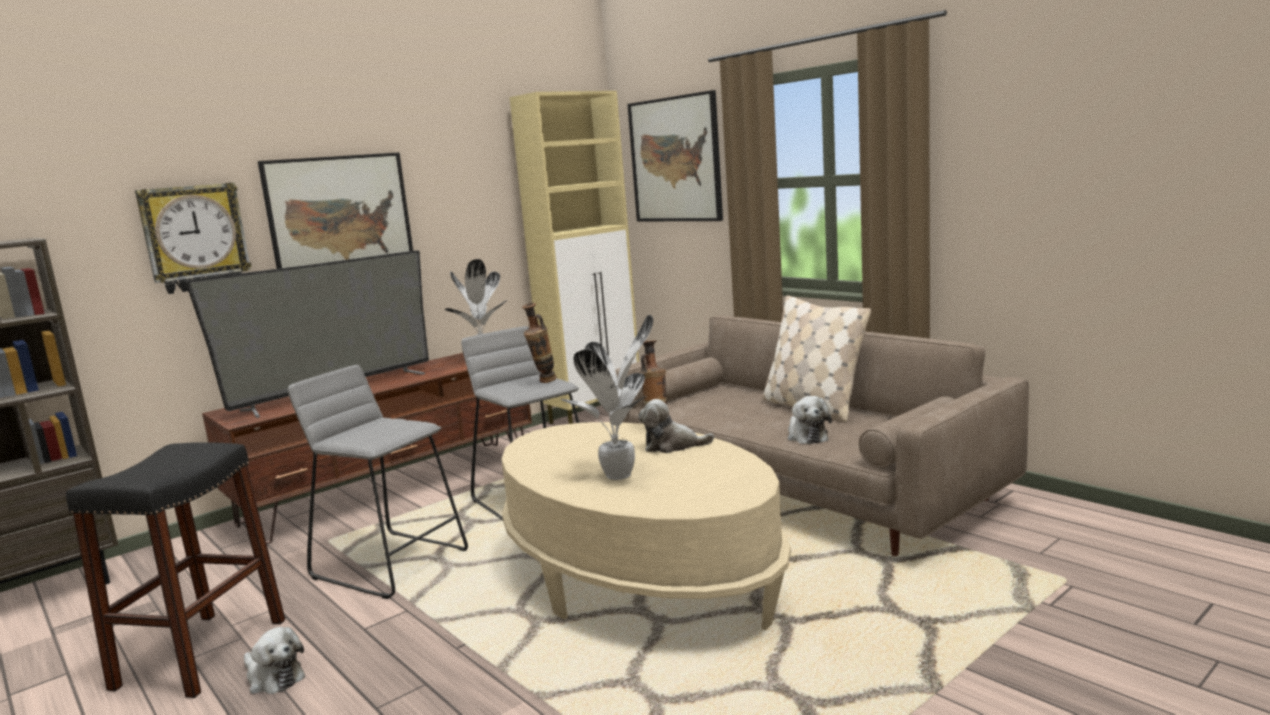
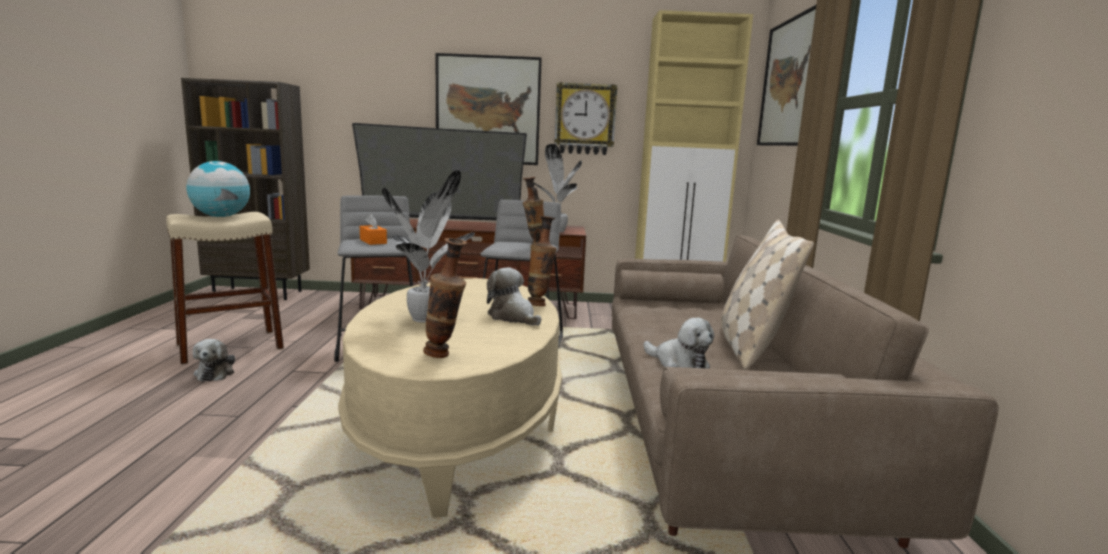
camera: 40 degrees right, 0 degrees up
(164, 463) = (221, 216): none -> globe
(195, 237) = (388, 101): wall clock -> wall clock (585, 119)
(201, 653) = (230, 346): black stool -> beige stool
(371, 431) = (373, 241): none -> orange tissue box
(724, 487) = (444, 356): none -> vase
(806, 436) = (678, 364): plush toy -> plush toy turned 75 degrees counterclockwise

